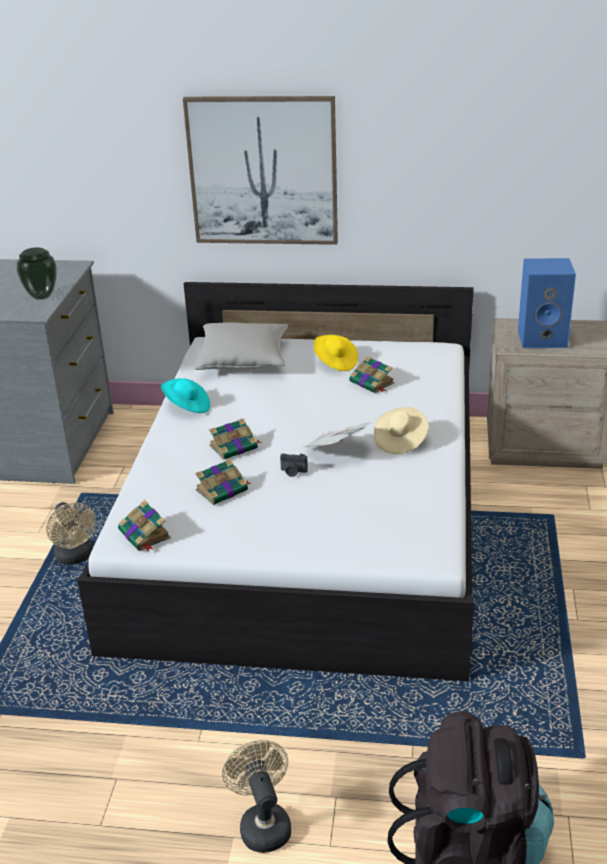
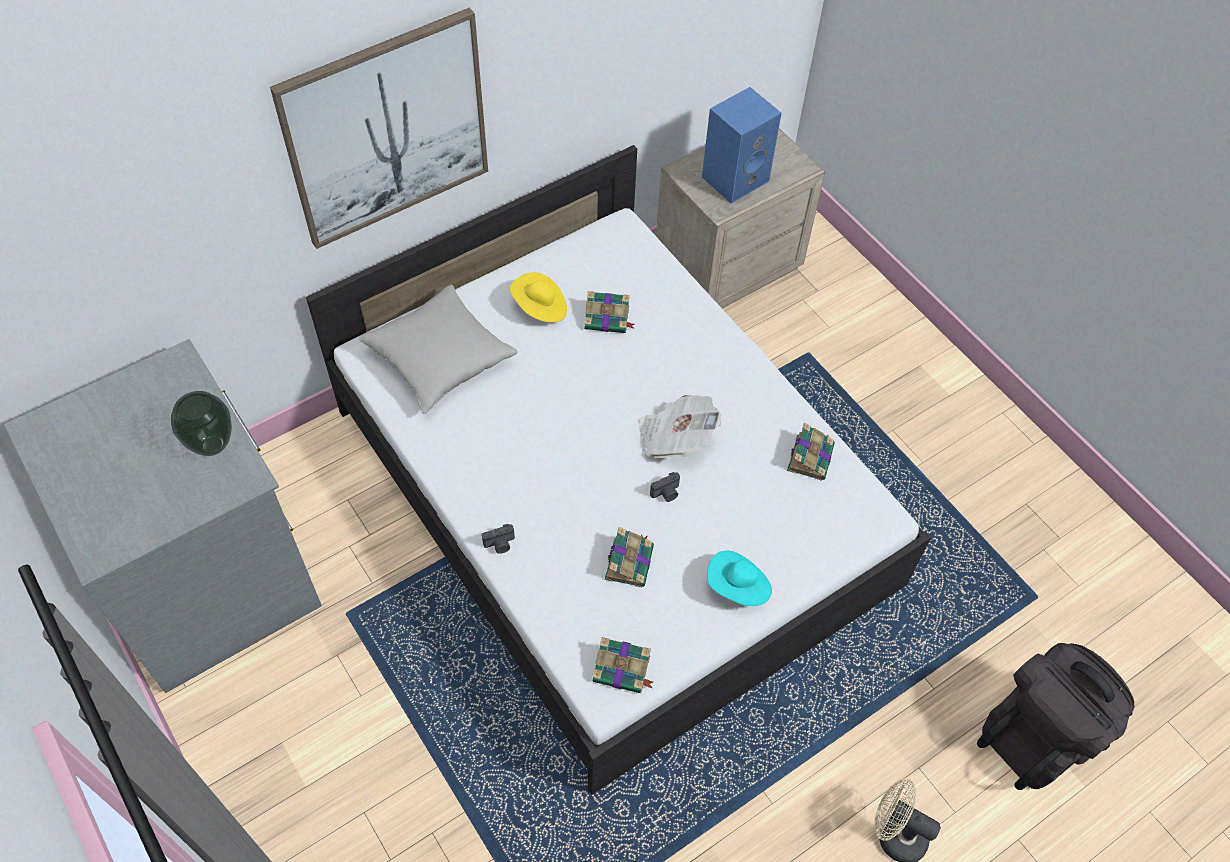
camera: 45 degrees left, 25 degrees up
(76, 557) = (440, 698): beige fan -> none
(160, 447) = (500, 544): none -> camera
(187, 407) = (461, 468): turquoise hat -> turquoise hat (738, 587)
(234, 447) = (574, 495): book -> book (810, 456)
(400, 441) = (716, 388): beige hat -> none

